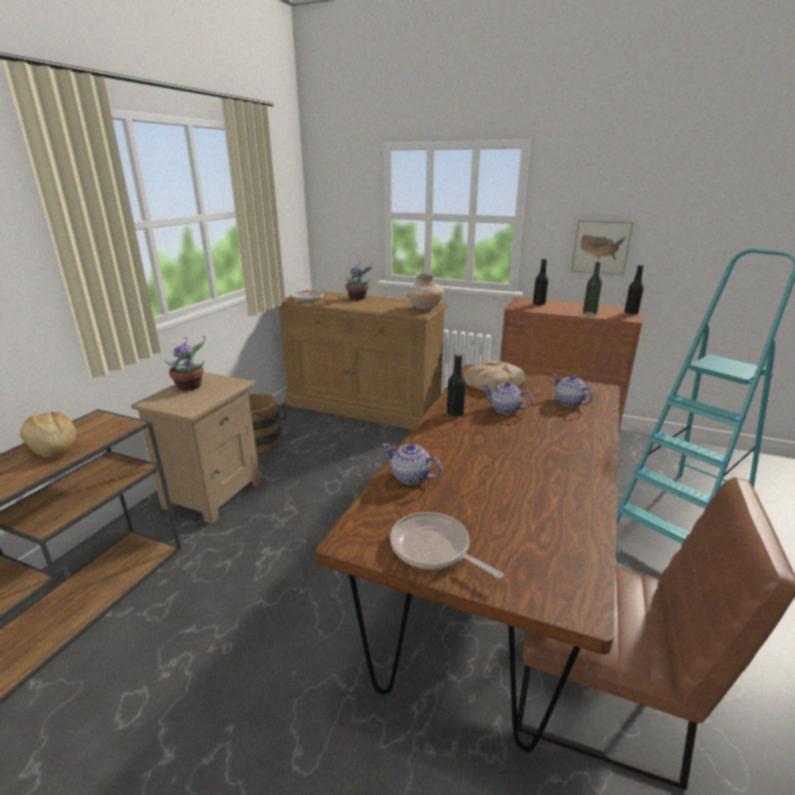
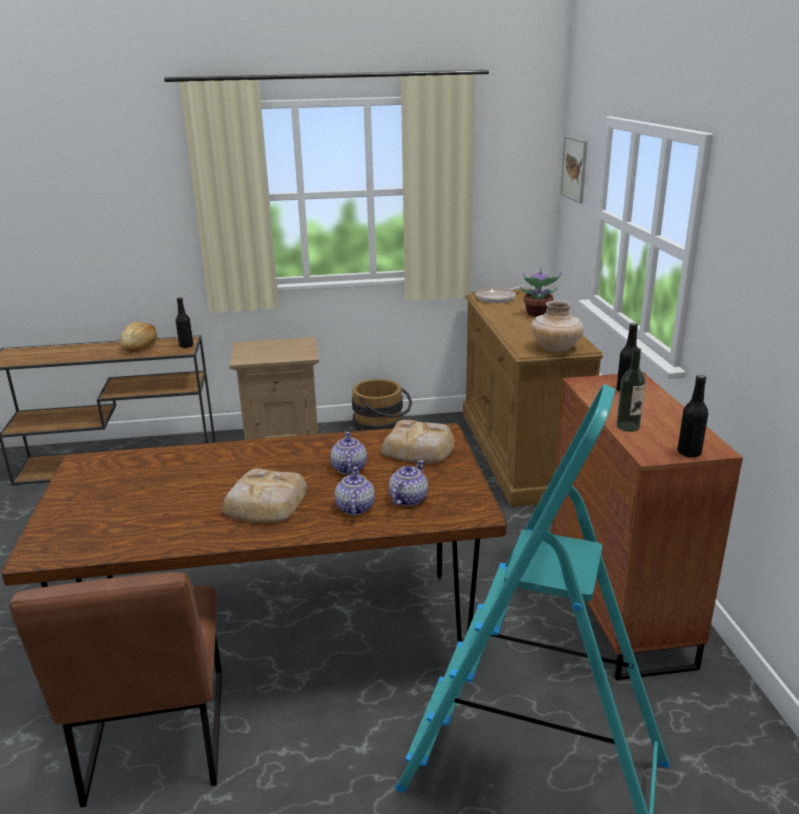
camera: 60 degrees right, 0 degrees up
(190, 386) = (282, 345): potted plant -> none
(411, 477) = (176, 459): teapot -> teapot (354, 508)
(433, 549) = (81, 490): frying pan -> none
(455, 413) = (315, 447): black bottle -> black bottle (186, 346)
(540, 451) = (264, 503): none -> bread
(601, 247) = (756, 333): picture -> picture (574, 169)

